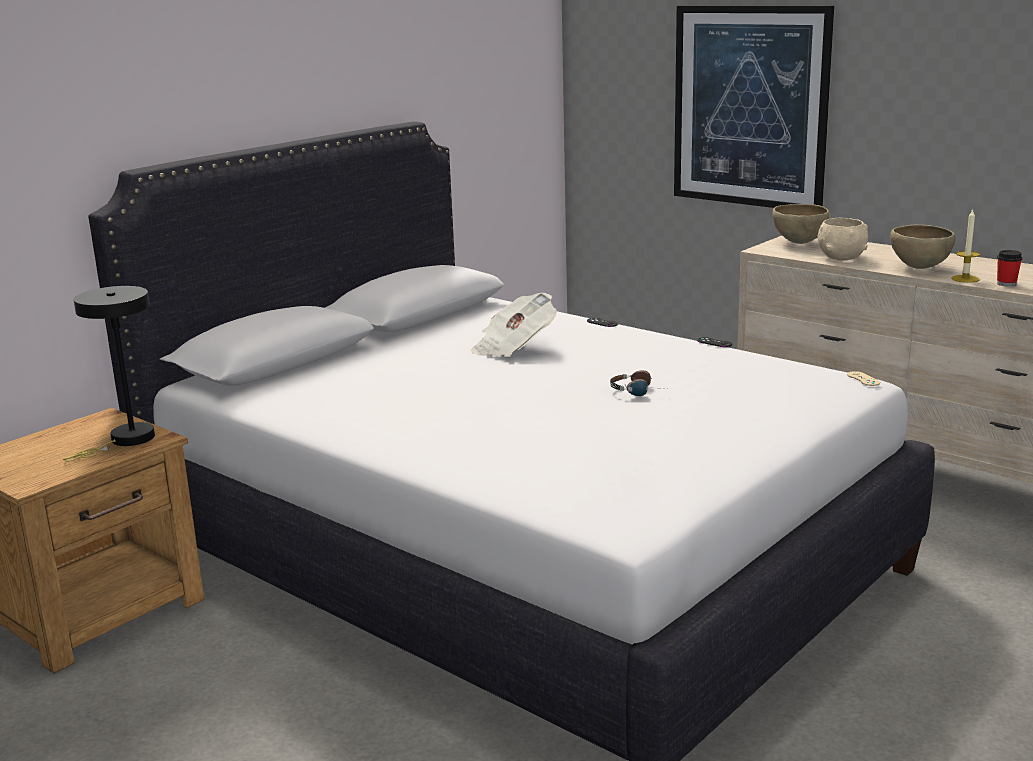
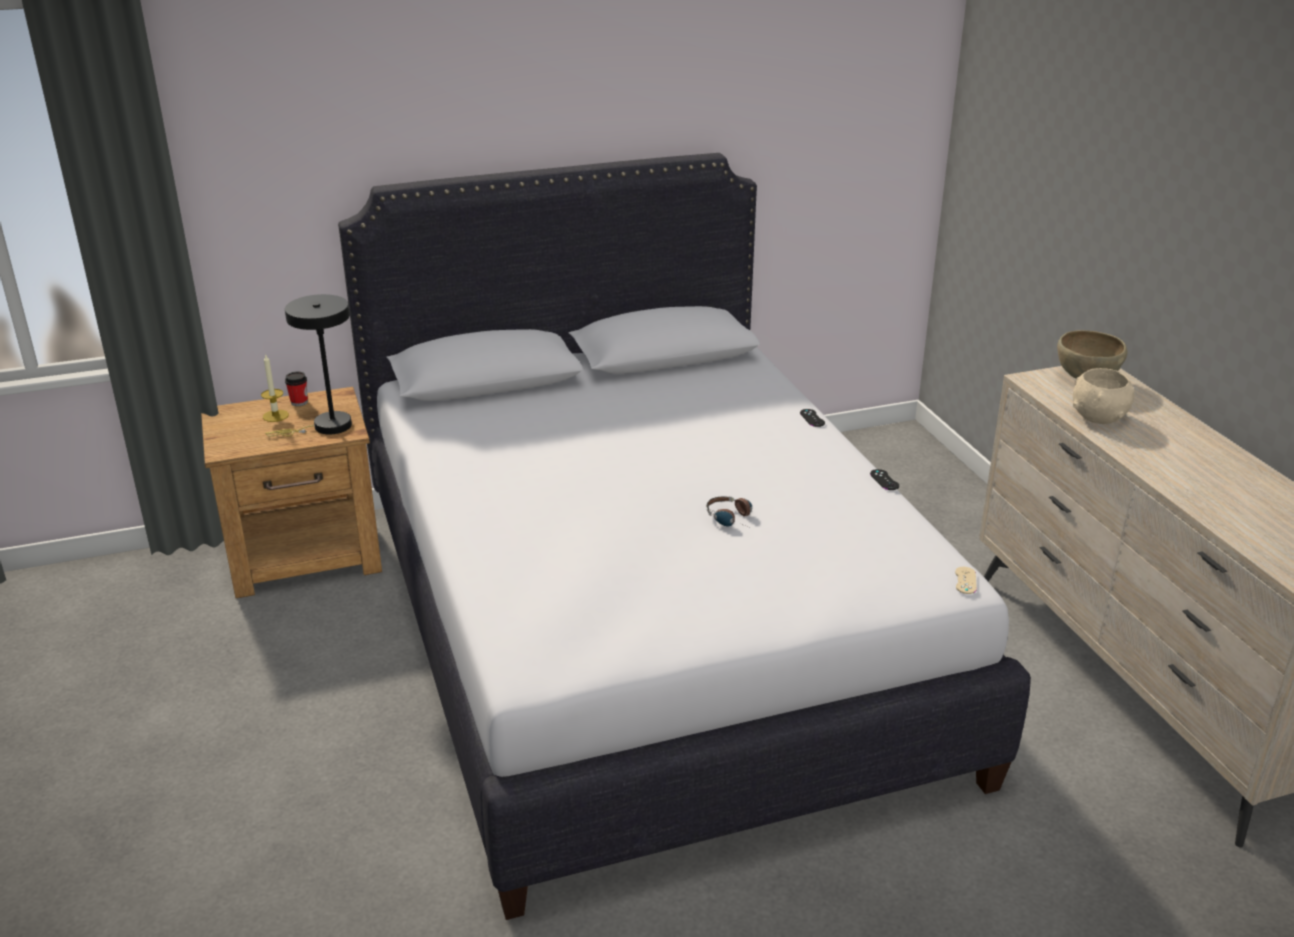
camera: 30 degrees right, 10 degrees up
(513, 348) = (693, 426): newspaper -> none
(749, 107) = (1096, 201): picture -> none
(919, 268) = (1162, 460): brown bowl -> none
(965, 279) = (1189, 494): candle -> candle (275, 416)
(1006, 284) = (1226, 517): cup -> cup (299, 402)

